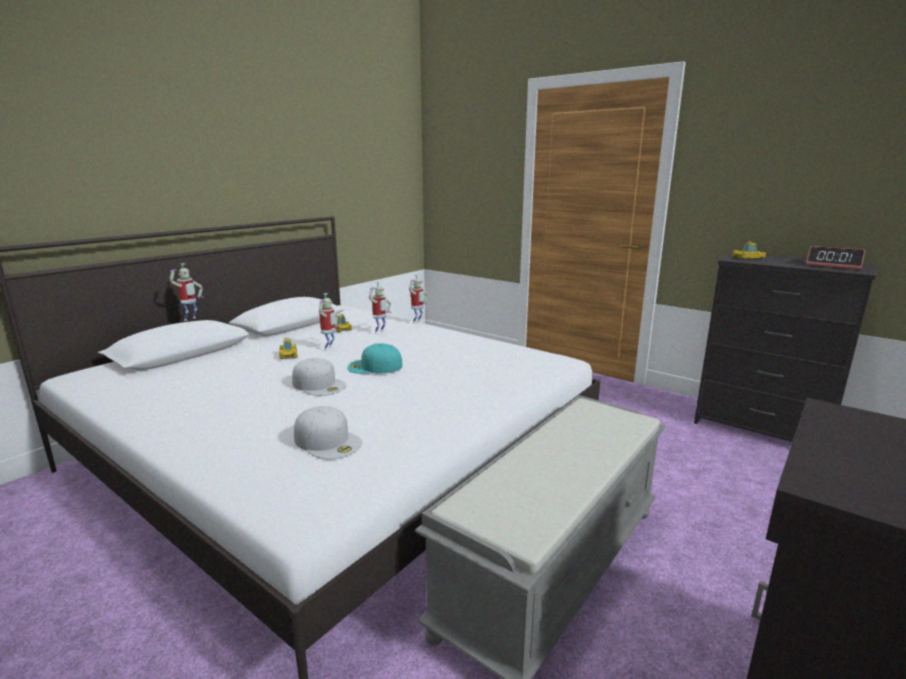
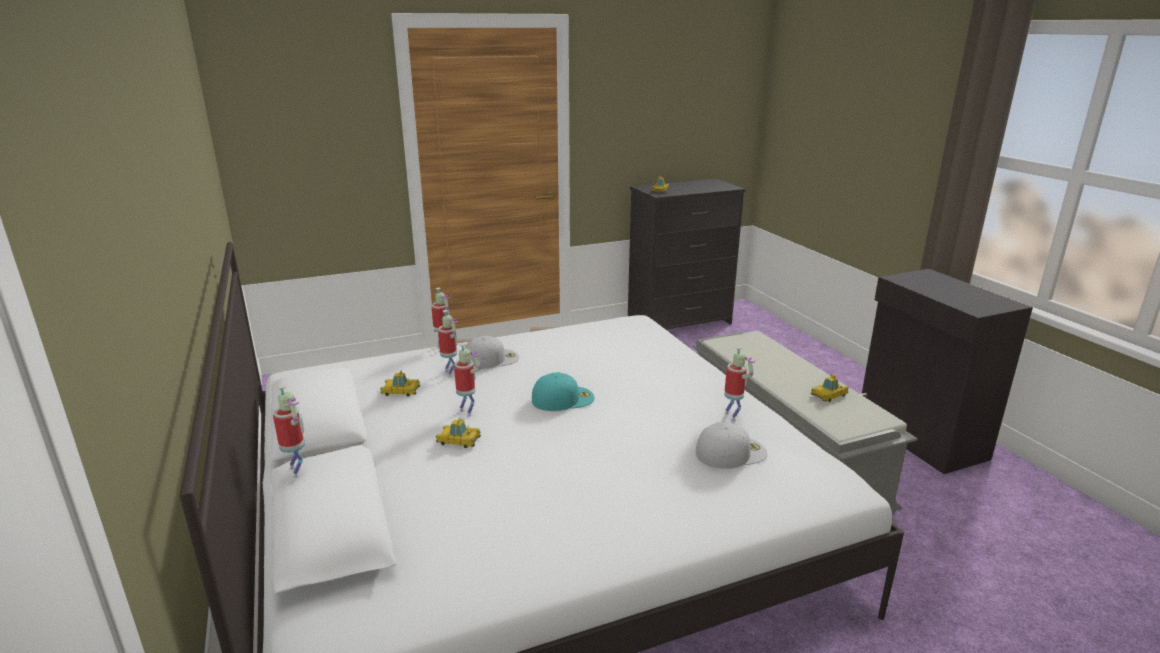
camera: 60 degrees left, 5 degrees up
(319, 384) = (585, 435): white cap -> white cap (491, 359)
(374, 367) = (563, 398): turquoise cap -> turquoise cap turned 135 degrees counterclockwise
(407, 432) = (732, 416): none -> toy robot
(544, 487) = (828, 395): none -> toy car
(833, 265) = (708, 185): alarm clock -> none

